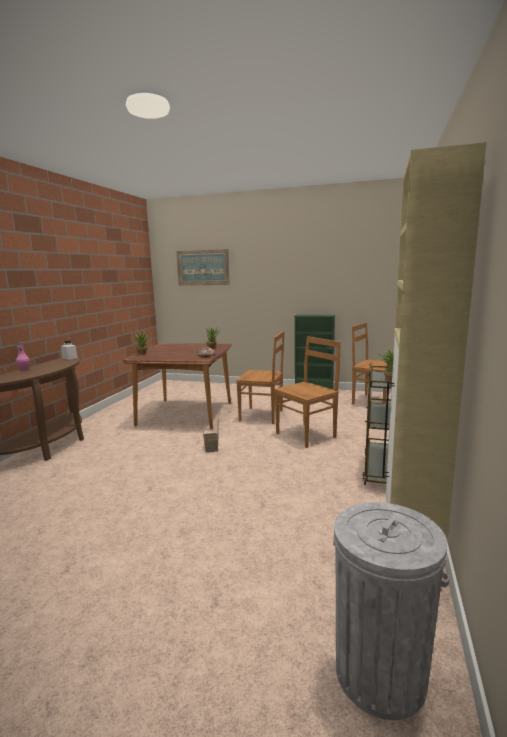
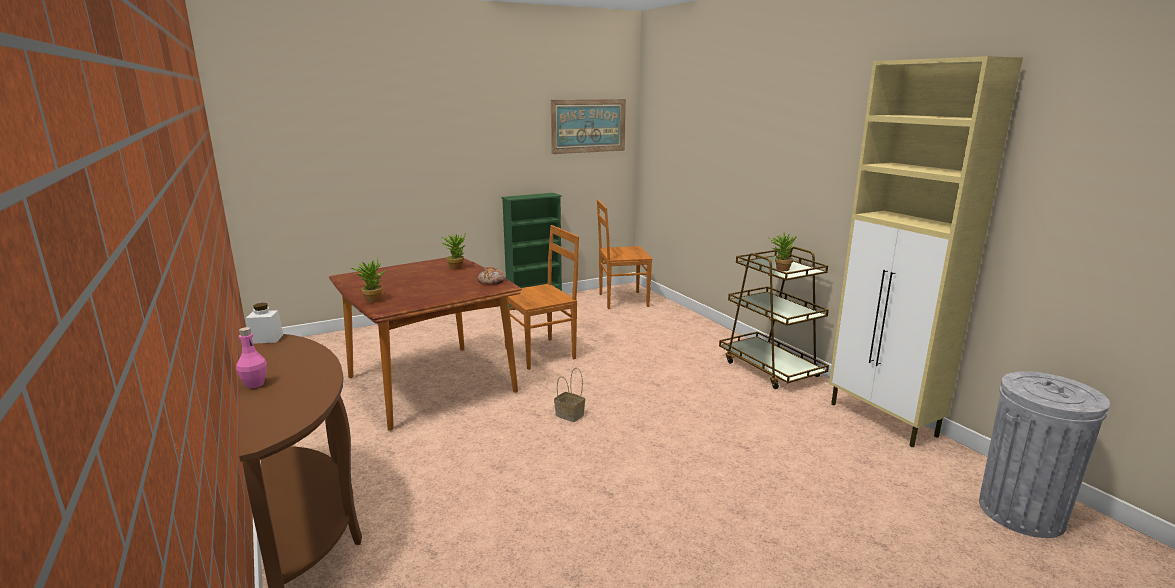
camera: 45 degrees left, 5 degrees up
(203, 267) = (332, 126): picture -> picture (588, 126)
(307, 435) = (635, 359): brown chair -> none

